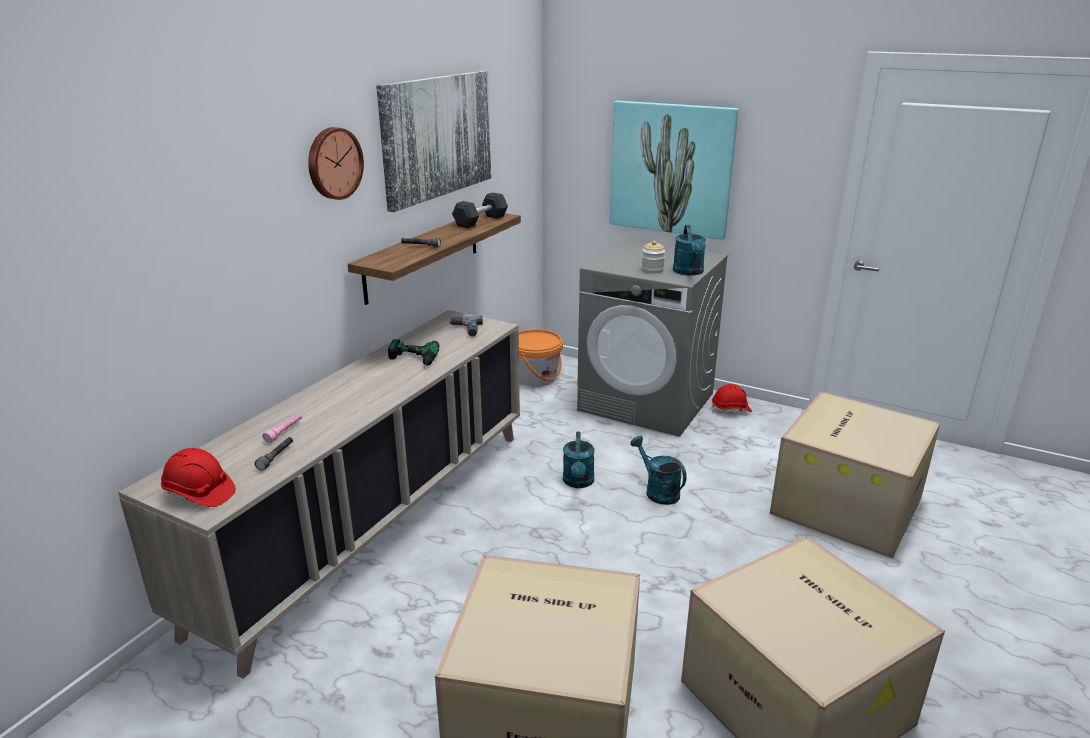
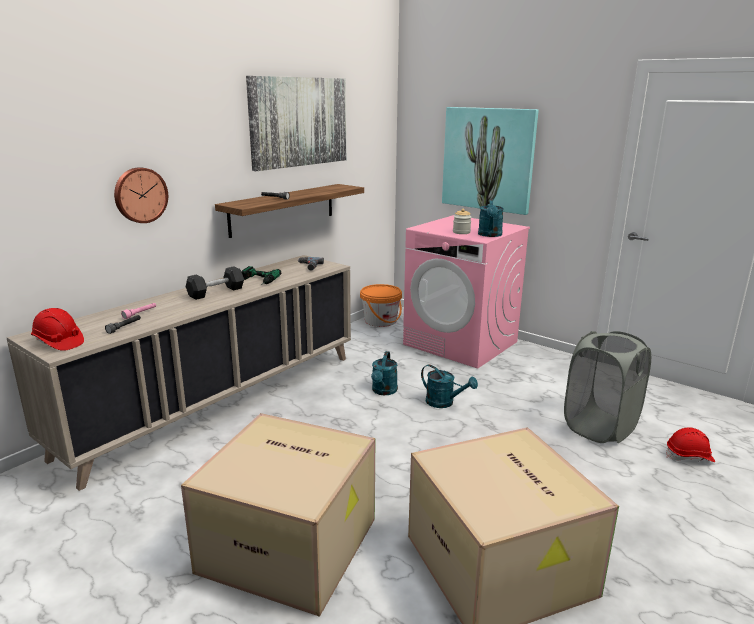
camera: 10 degrees right, 5 degrees down
(333, 163) = (206, 127): wall clock -> wall clock (140, 195)
(480, 221) = (331, 188): grey dumbbell -> grey dumbbell (216, 292)
(647, 402) = (461, 343): grey washing machine -> pink washing machine
(657, 491) = (444, 403): turquoise watering can -> turquoise watering can turned 150 degrees clockwise
(731, 410) = (528, 354): red hard hat -> red hard hat (689, 456)
(845, 504) = (600, 427): cardboard box -> grey laundry basket

